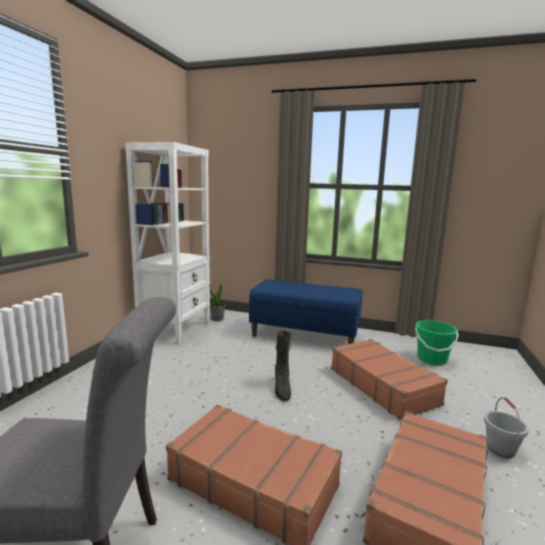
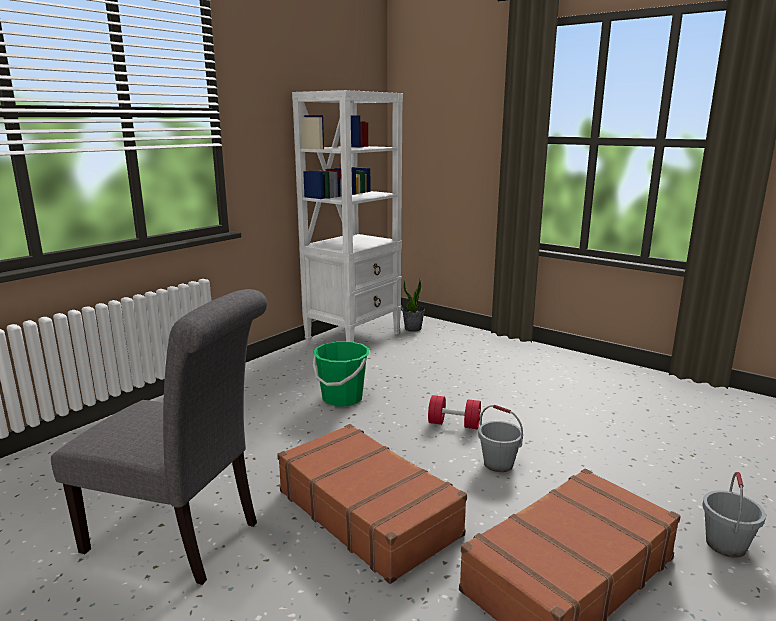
camera: 20 degrees right, 5 degrees up
(282, 389) = (454, 424): black boot -> red dumbbell
(305, 335) = (525, 362): blue bench -> none
(329, 416) = (498, 464): none -> grey bucket
(383, 386) = (600, 441): brown suitcase -> none
(432, 359) = (708, 418): green bucket -> green bucket (342, 398)

